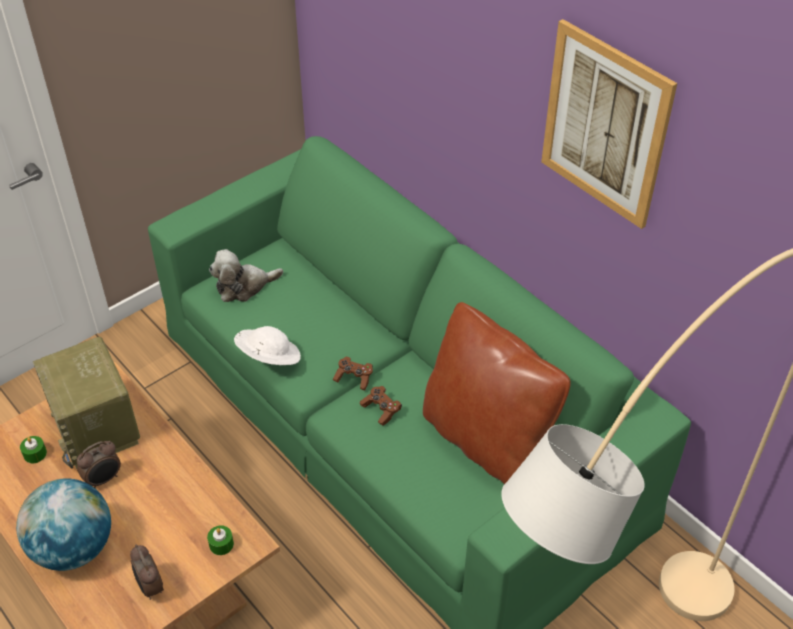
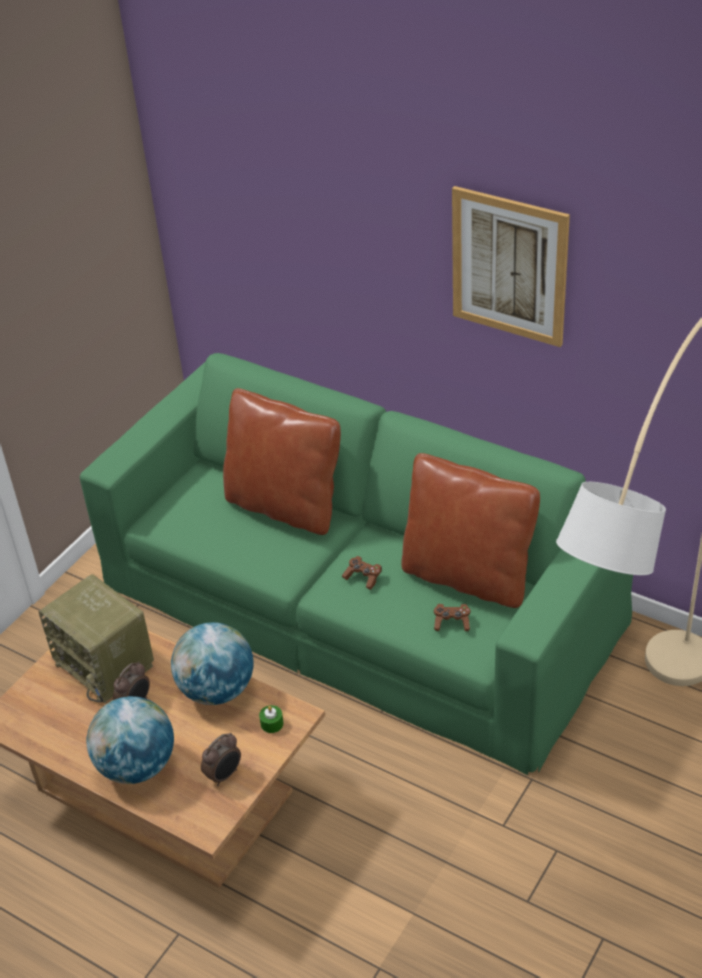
camera: 15 degrees left, 5 degrees down
(35, 454) = (58, 702): green candle -> none
(150, 587) = (224, 775): alarm clock -> alarm clock turned 90 degrees counterclockwise
(186, 489) = (217, 690): none -> globe
(244, 286) = (184, 510): plush toy -> none
(268, 358) = (238, 563): white hat -> none
(339, 309) = (285, 506): none -> brown pillow
(354, 378) = (325, 559): brown game controller -> brown game controller (452, 622)

